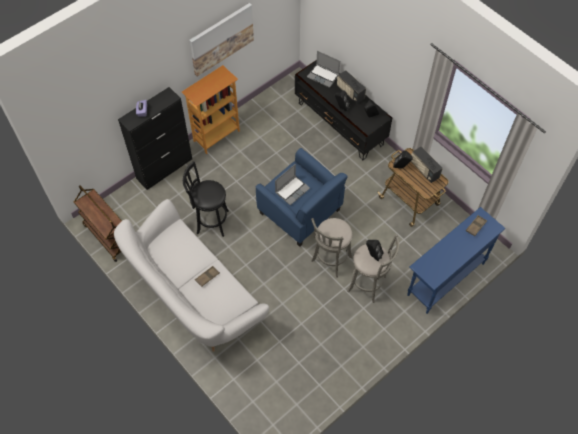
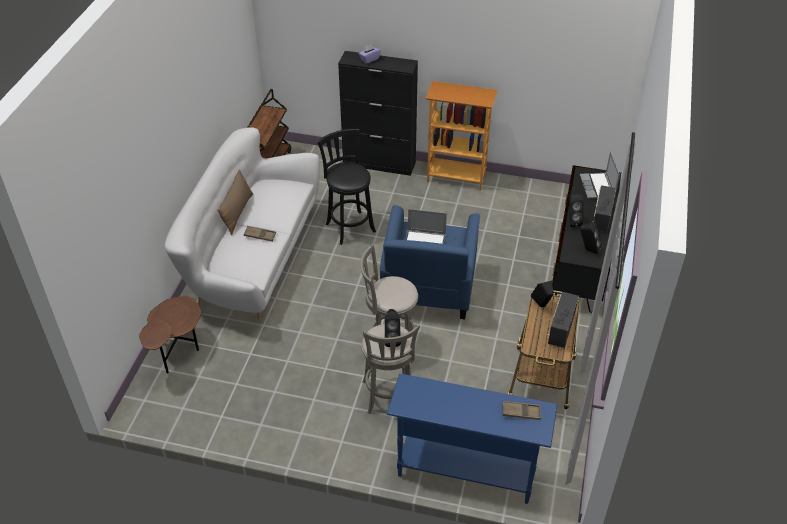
camera: 55 degrees right, 15 degrees down
(171, 279) = (237, 213): none -> brown pillow
(221, 39) = (505, 52): picture -> none
(246, 384) = (177, 353): none -> brown side table

